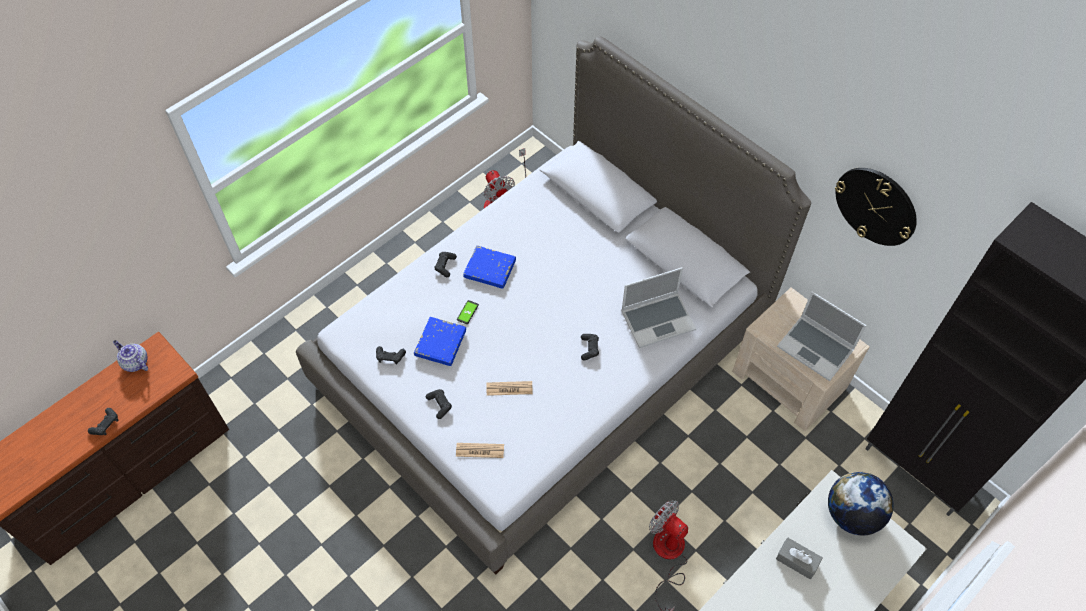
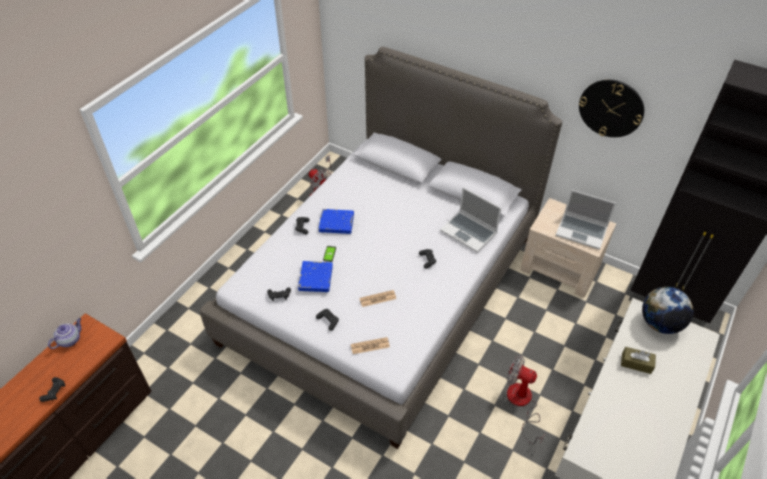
camera: 15 degrees left, 10 degrees down
(135, 363) = (70, 340): teapot -> teapot turned 105 degrees clockwise
(658, 320) = (469, 232): laptop -> laptop turned 75 degrees clockwise
(797, 561) = (636, 363): grey tissue box -> brown tissue box

